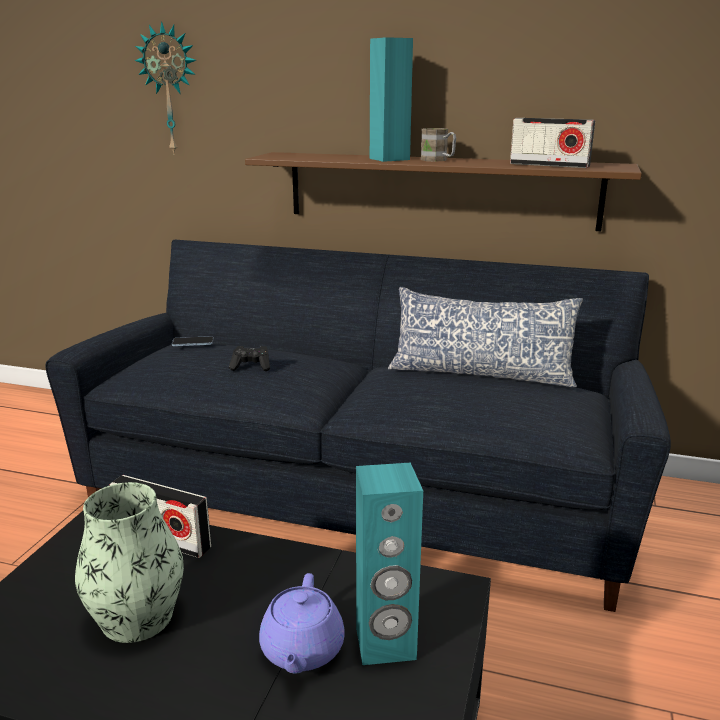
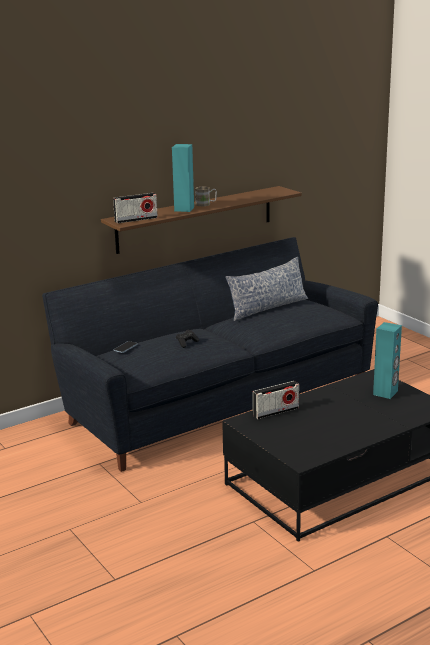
camera: 50 degrees left, 0 degrees up
(137, 617) = (320, 426): vase -> none
(170, 90) = (31, 192): wall clock -> none
(302, 650) = (372, 405): purple teapot -> none
(549, 165) = (259, 196): radio -> radio (136, 219)

